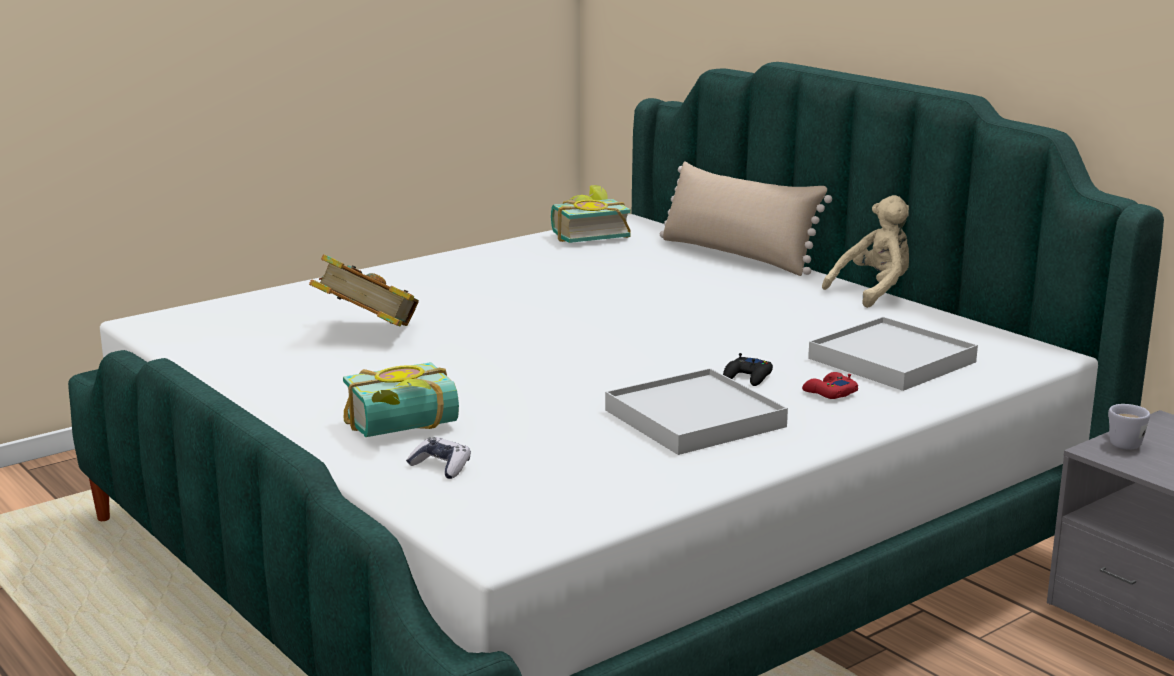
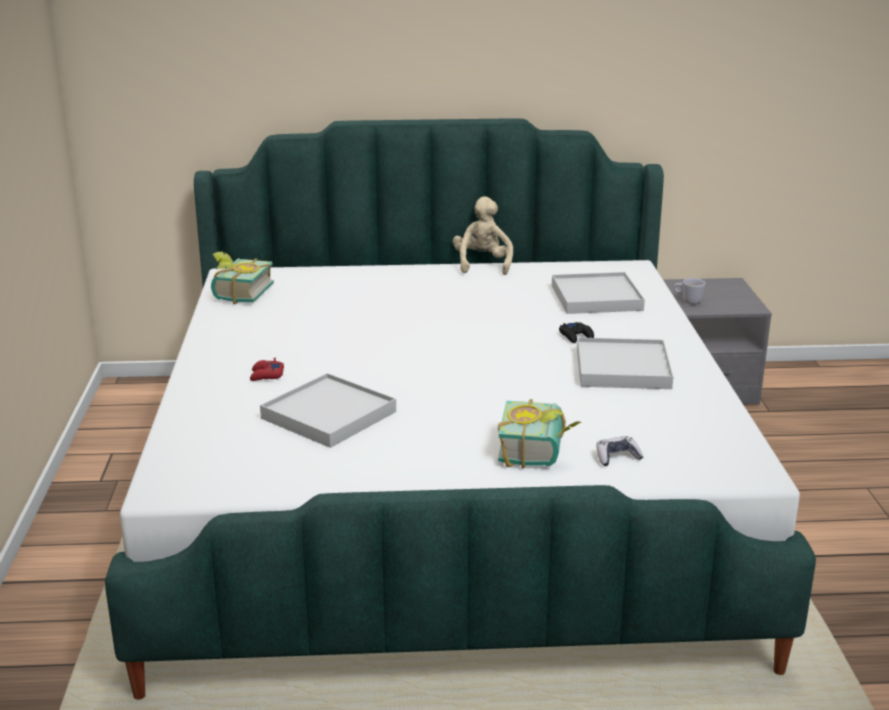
camera: 55 degrees left, 5 degrees up
(367, 333) = (329, 415): book -> white tray
(737, 255) = (358, 271): beige pillow -> none
(829, 392) = (625, 326): red game controller -> red game controller (266, 375)

